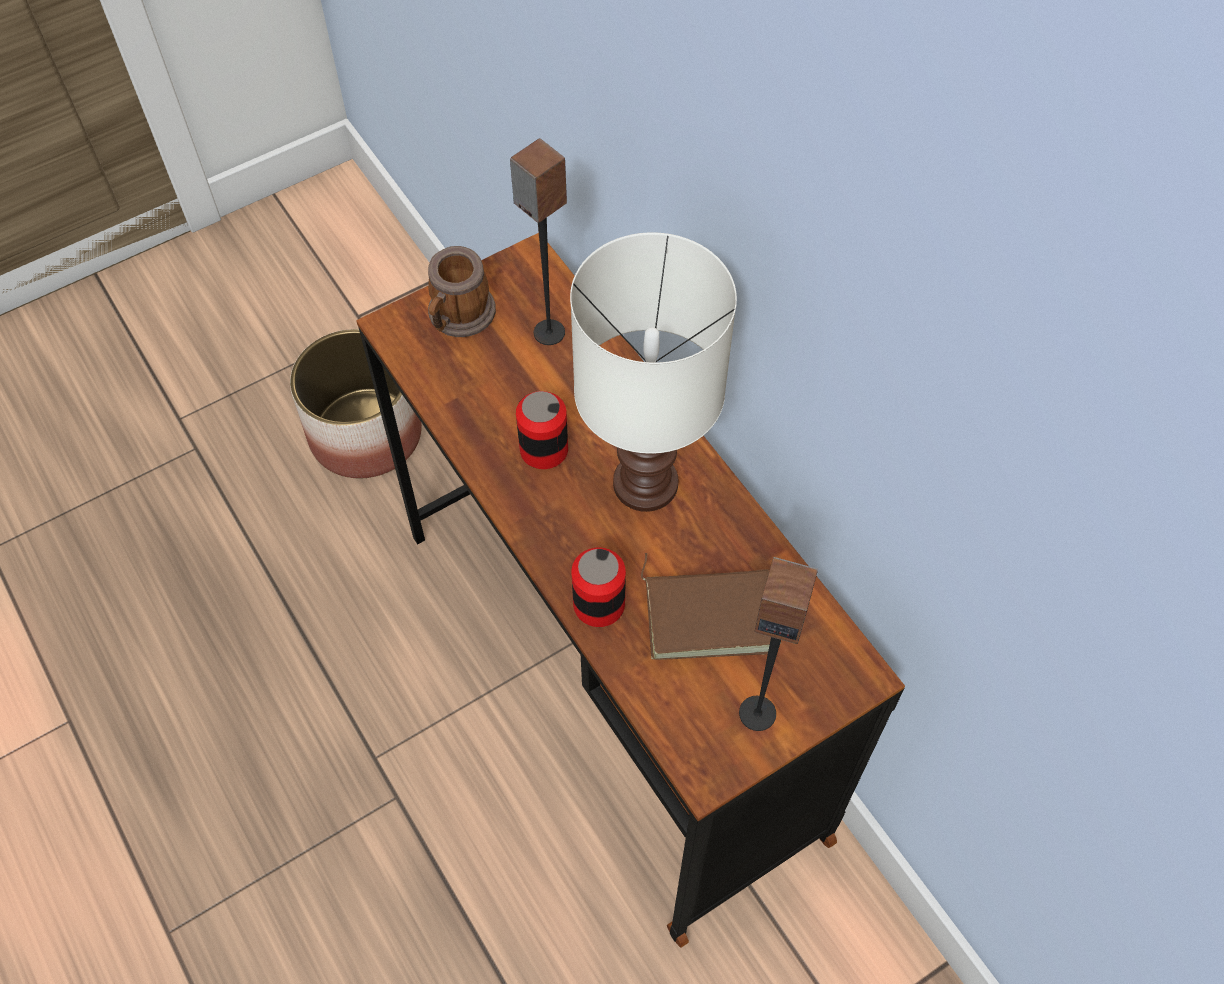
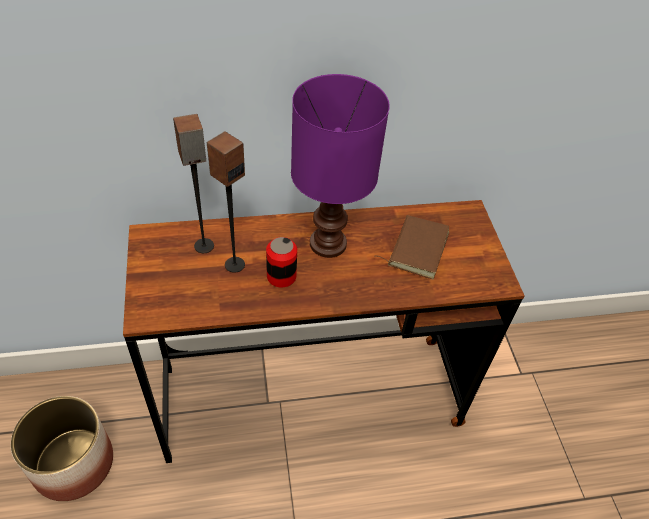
camera: 70 degrees left, 10 degrees down
(458, 317) = (162, 282): mug -> none
(599, 604) = (391, 289): can -> none
(643, 485) = (328, 245): white table lamp -> purple table lamp
(757, 712) = (476, 252): speaker -> speaker (234, 264)

